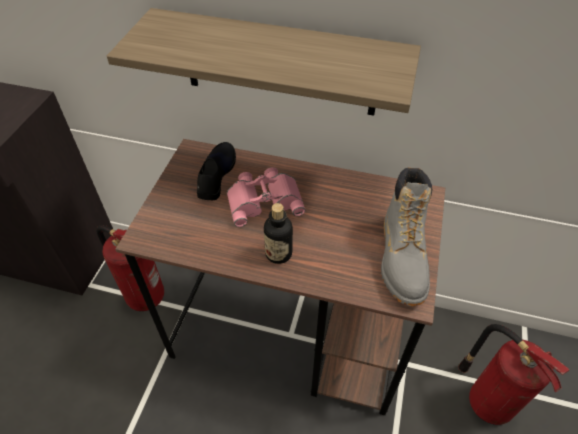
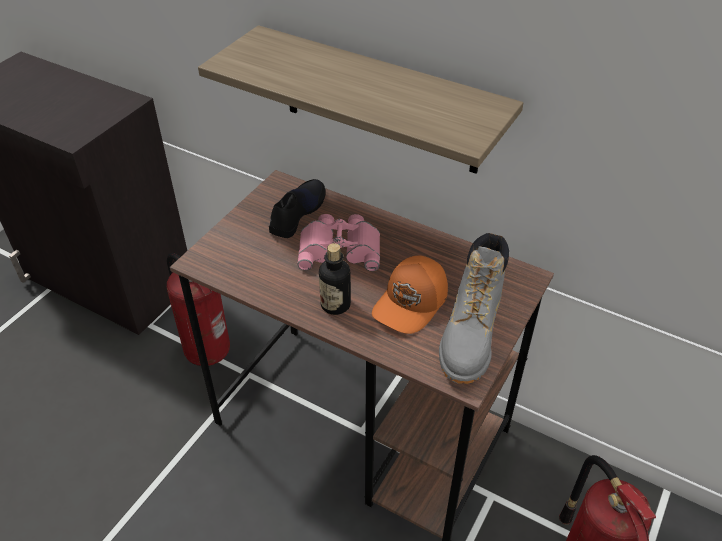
camera: 15 degrees right, 5 degrees down
(343, 238) = (412, 303): none -> orange cap

